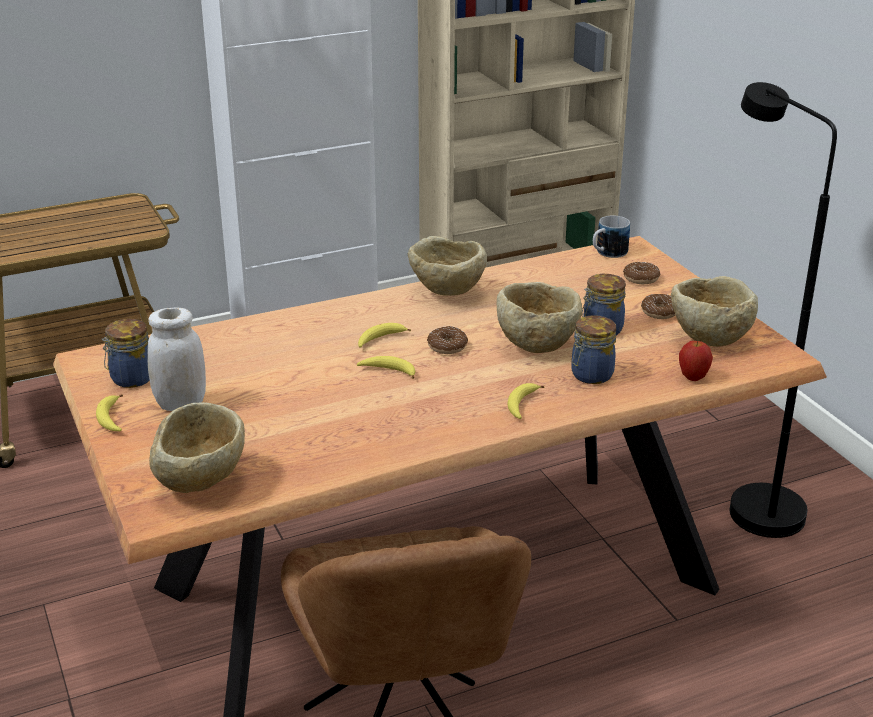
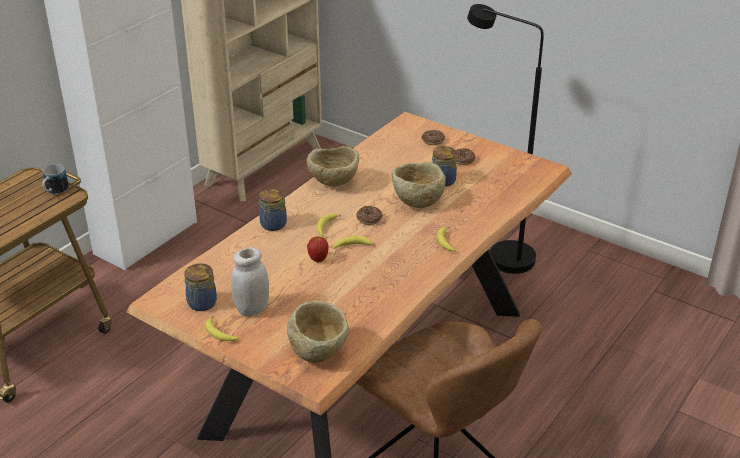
camera: 30 degrees left, 5 degrees up
(590, 375) = (463, 212): jar -> jar (273, 225)
(607, 253) = (399, 129): mug -> mug (54, 191)
(693, 378) = (516, 196): apple -> apple (318, 260)
(709, 338) = (502, 169): beige bowl -> none

